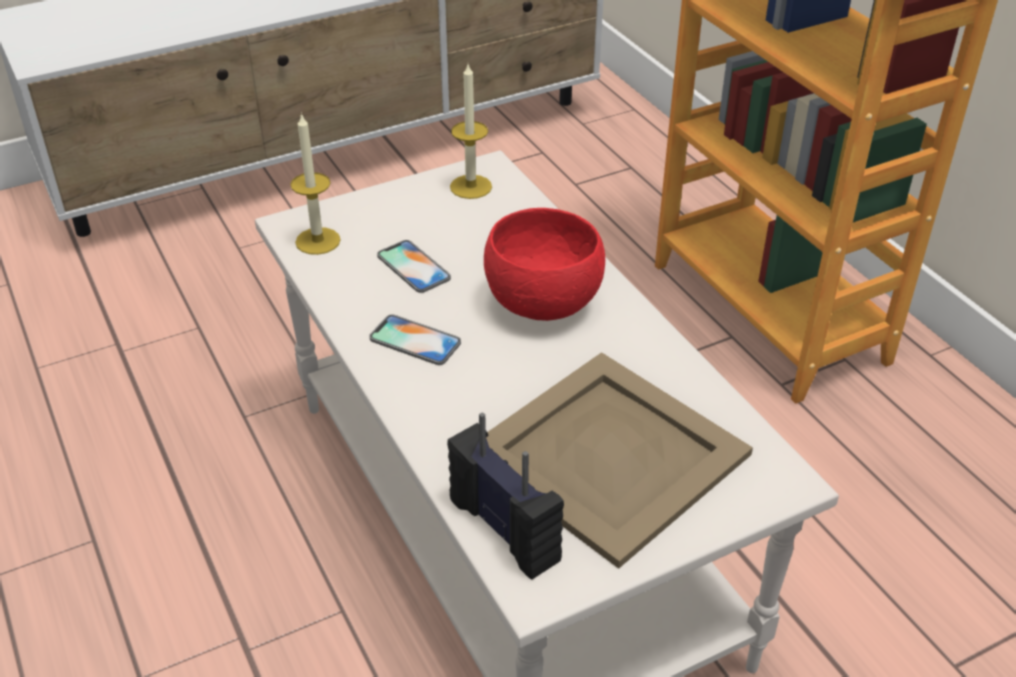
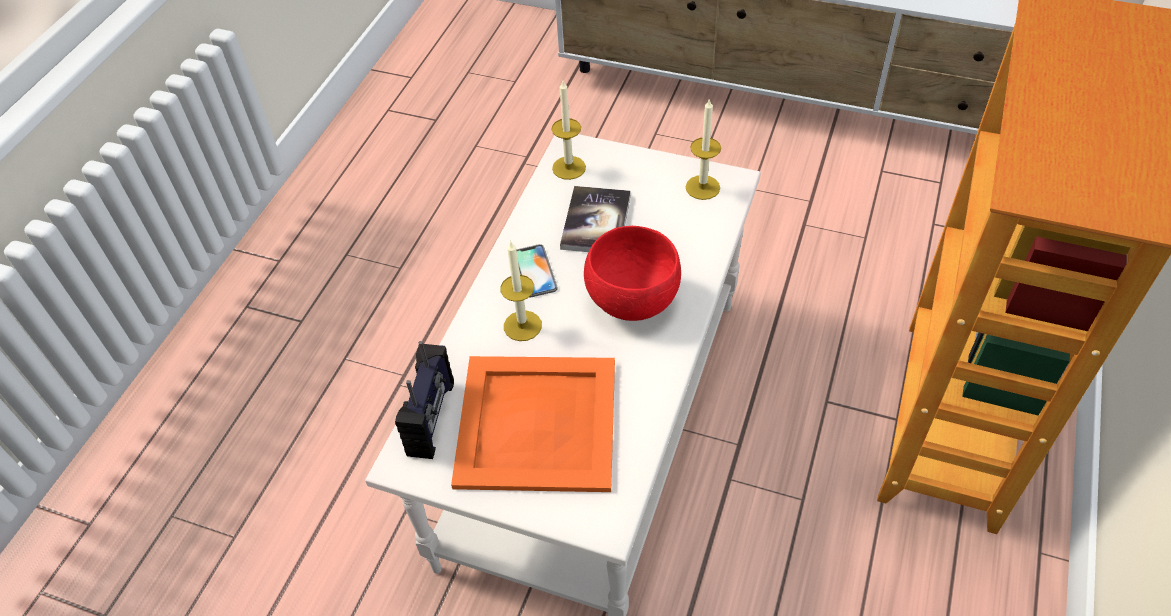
camera: 50 degrees right, 10 degrees up
(413, 267) = (596, 222): phone -> book
(473, 390) = (522, 326): none -> candle
(609, 456) = (535, 424): beige tray -> orange tray

